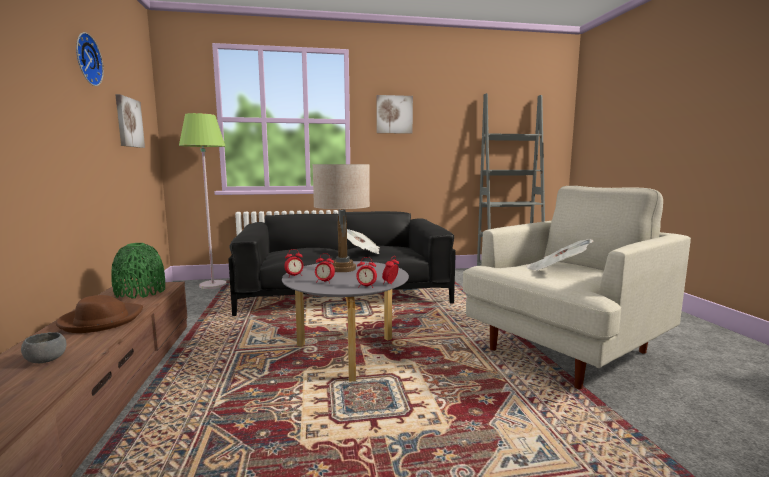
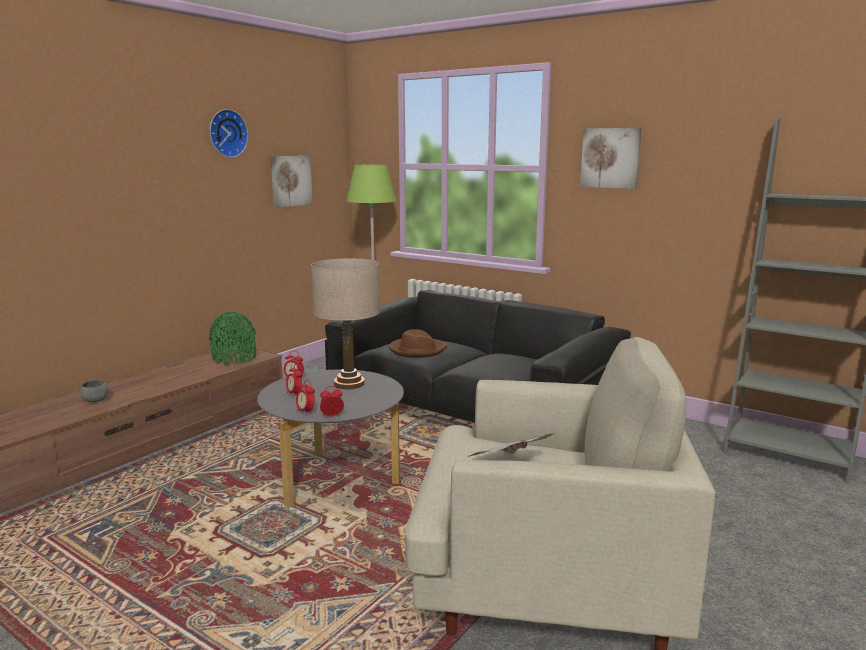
camera: 45 degrees right, 5 degrees up
(101, 320) = (168, 378): brown hat -> brown hat (417, 350)
(362, 251) = (469, 363): newspaper -> none

